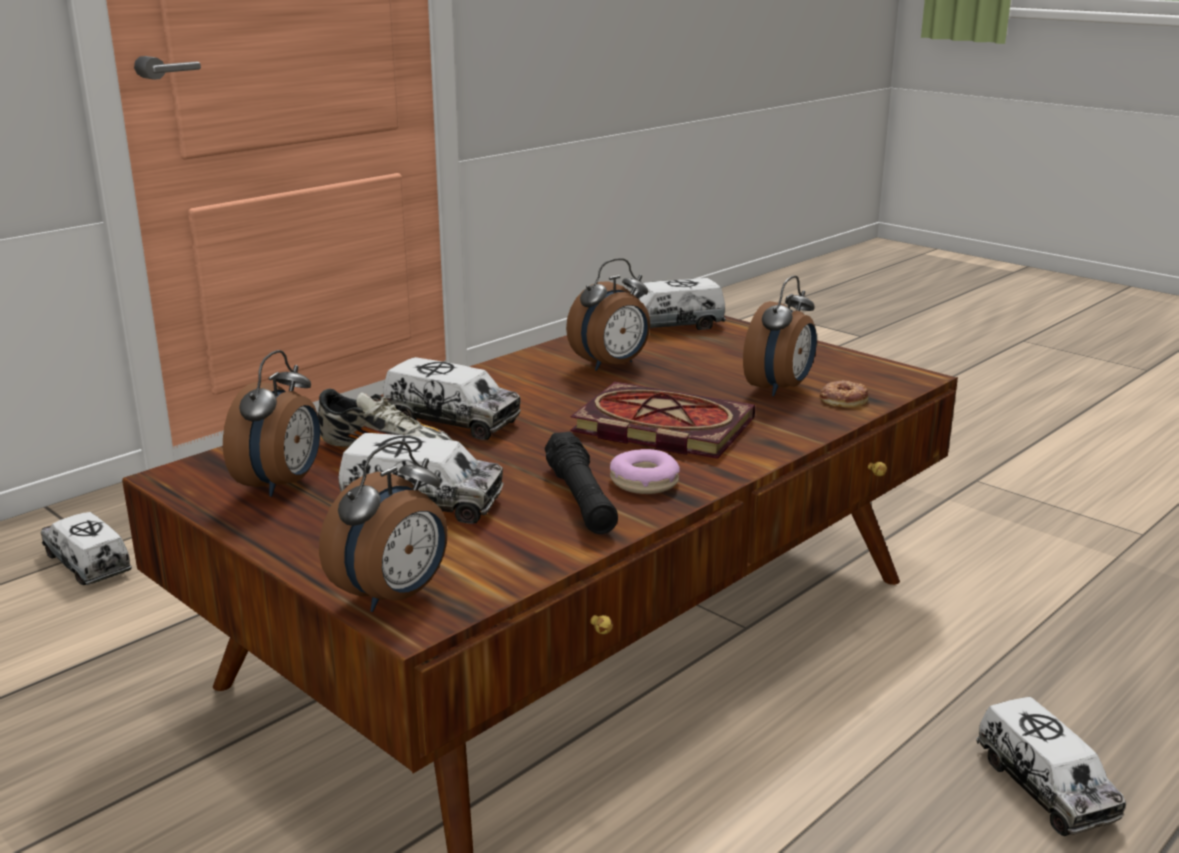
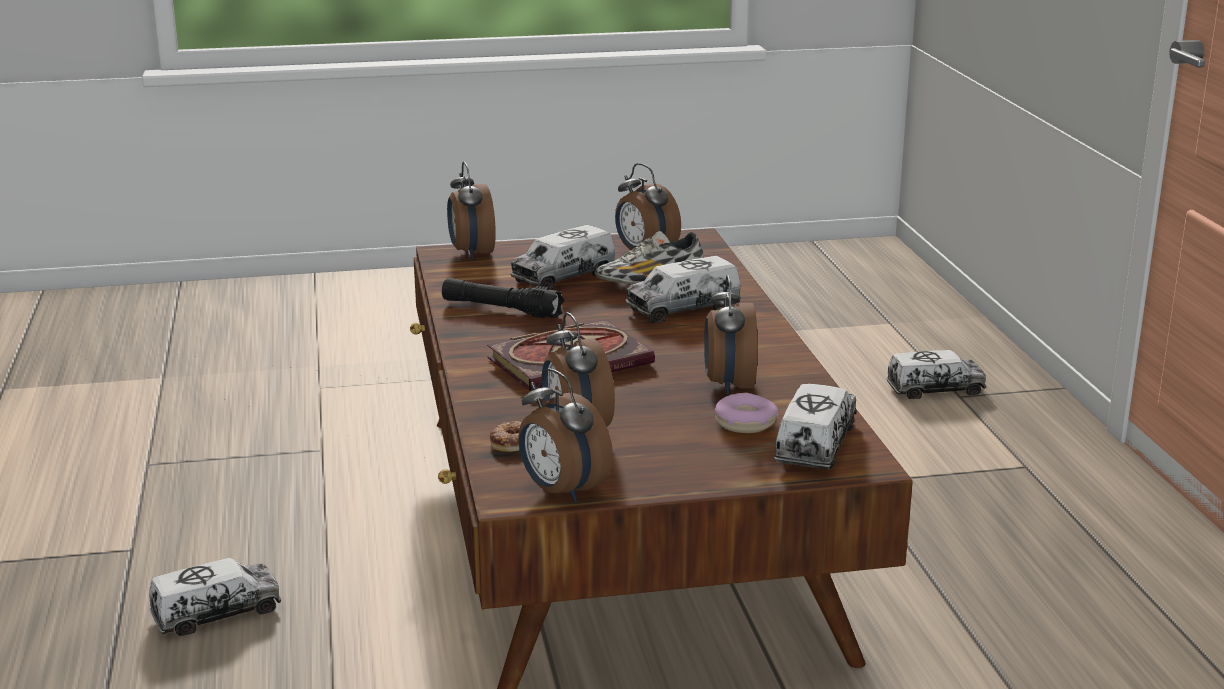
camera: 125 degrees right, 0 degrees up
(644, 482) = (494, 330): donut -> donut (745, 423)
(875, 366) = (561, 491): none -> alarm clock
(1044, 787) = (216, 613): toy truck -> toy truck turned 135 degrees clockwise

